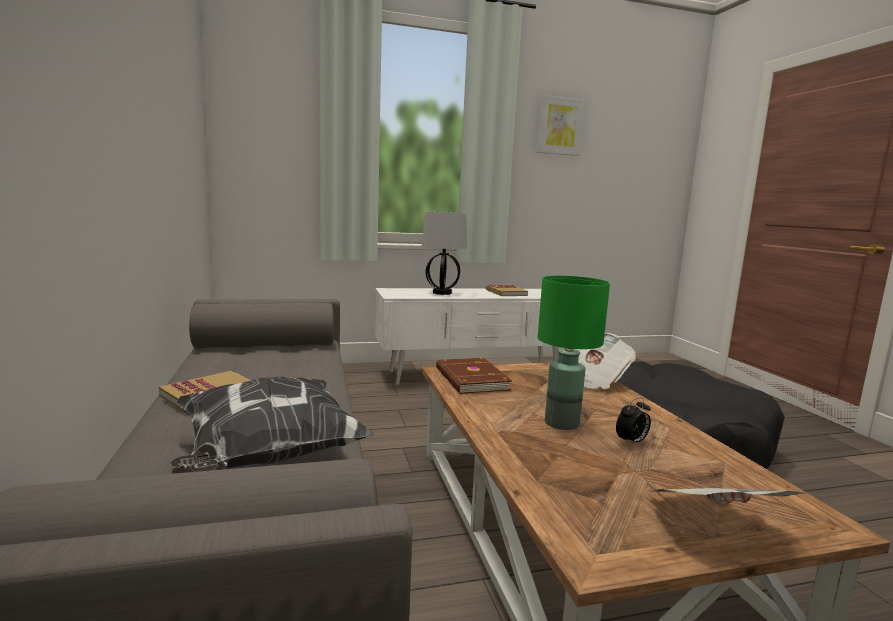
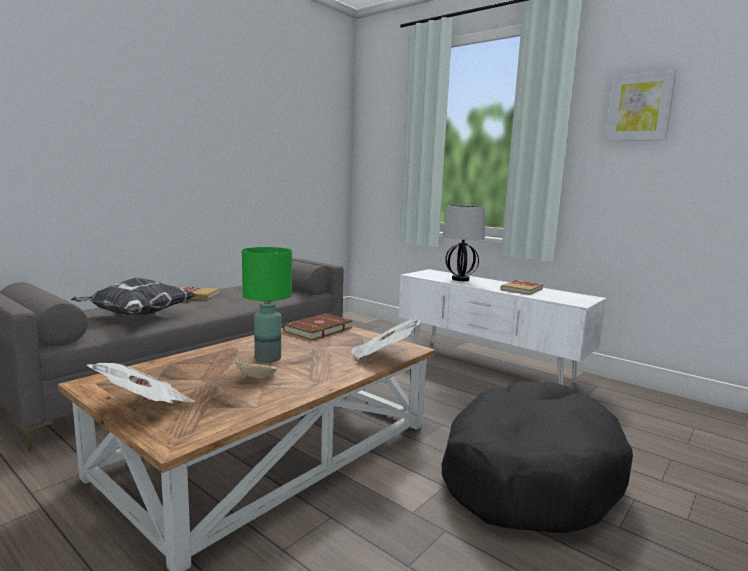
camera: 55 degrees right, 0 degrees up
(631, 442) = (258, 378): alarm clock -> beige bowl

